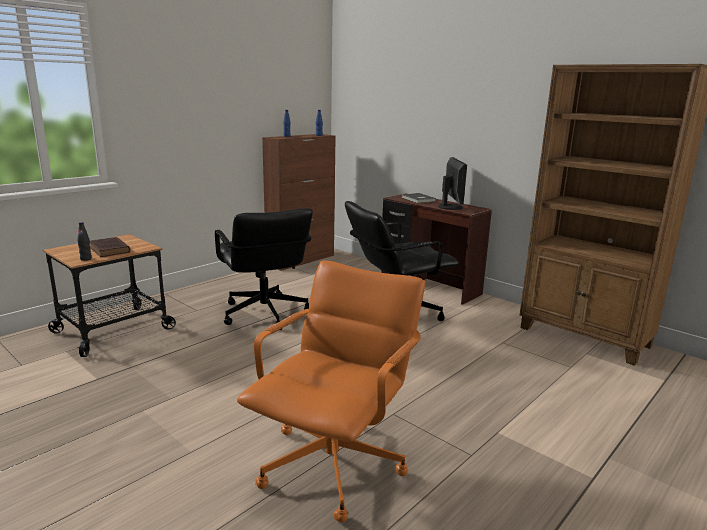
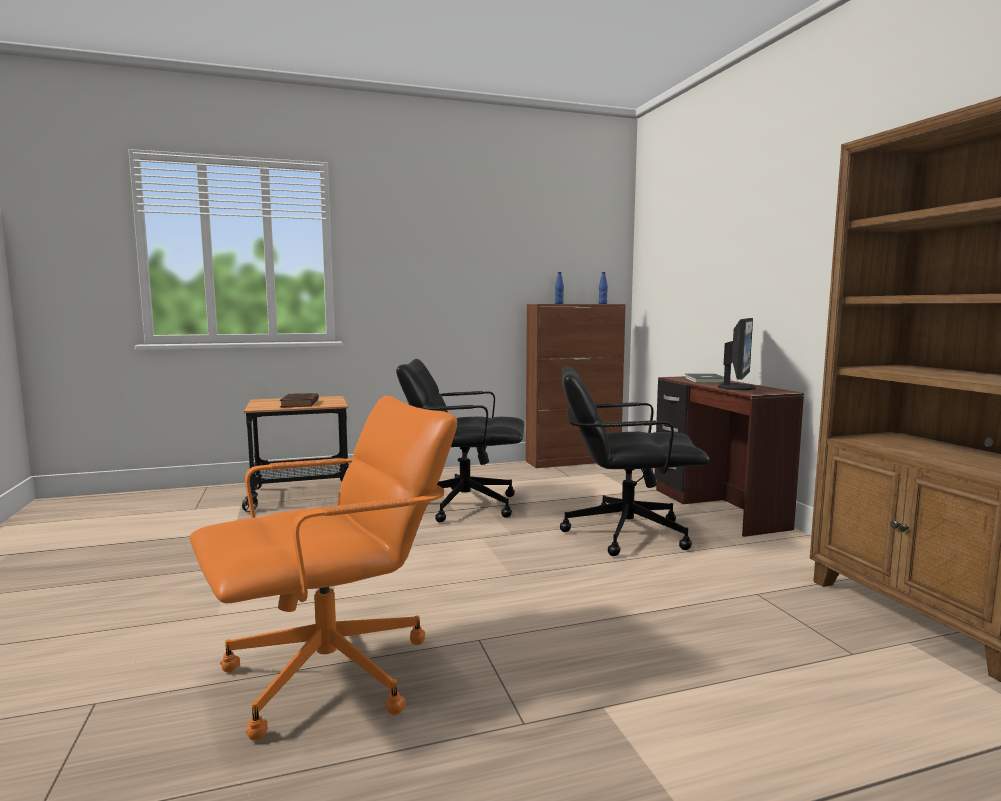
camera: 30 degrees right, 10 degrees down
(86, 259) = (266, 407): black bottle -> none
(264, 314) = (463, 505): black office chair -> black office chair turned 90 degrees clockwise

